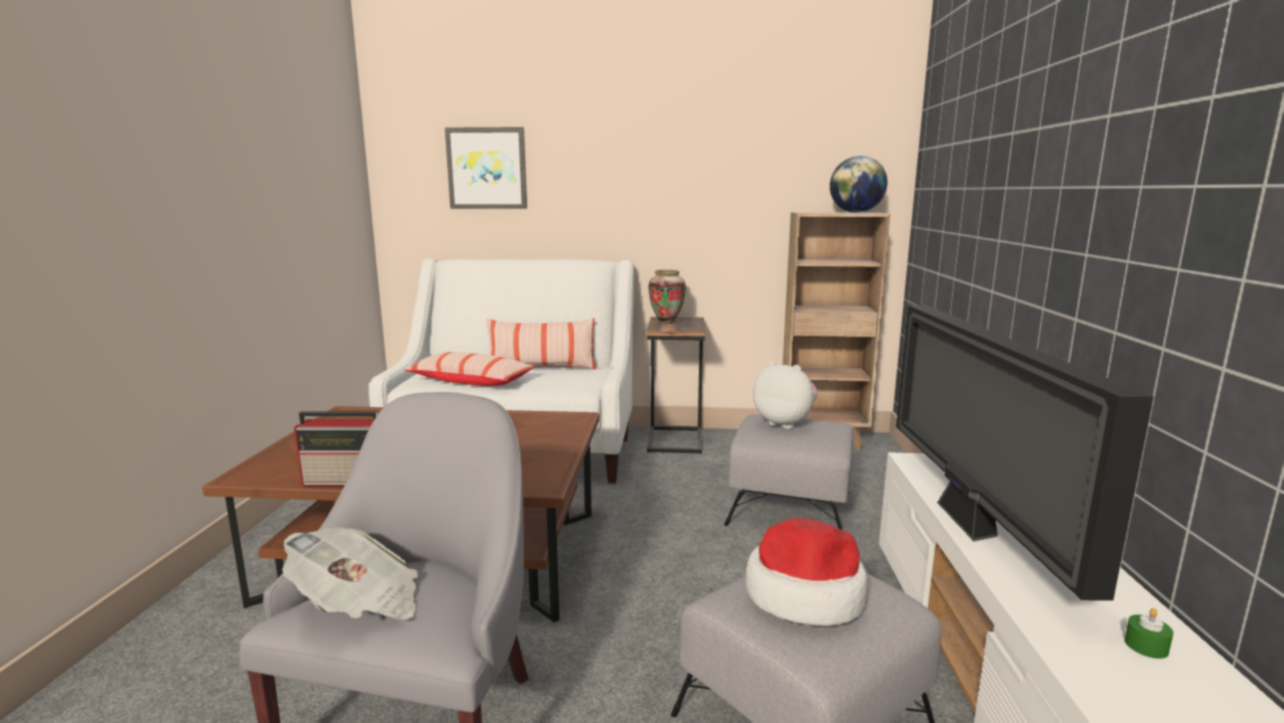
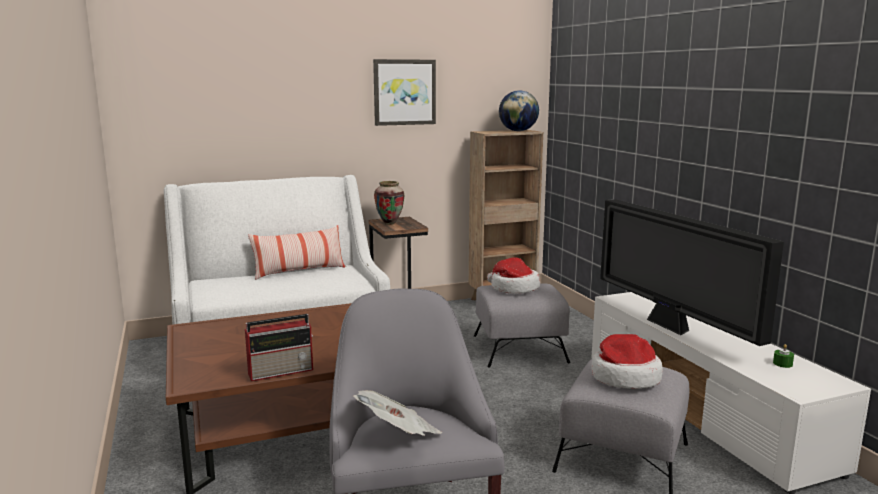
camera: 25 degrees left, 0 degrees up
(471, 381) = (256, 289): pillow -> none
(487, 168) = (221, 101): picture -> picture (404, 92)
(785, 423) = (513, 288): plush toy -> hat

